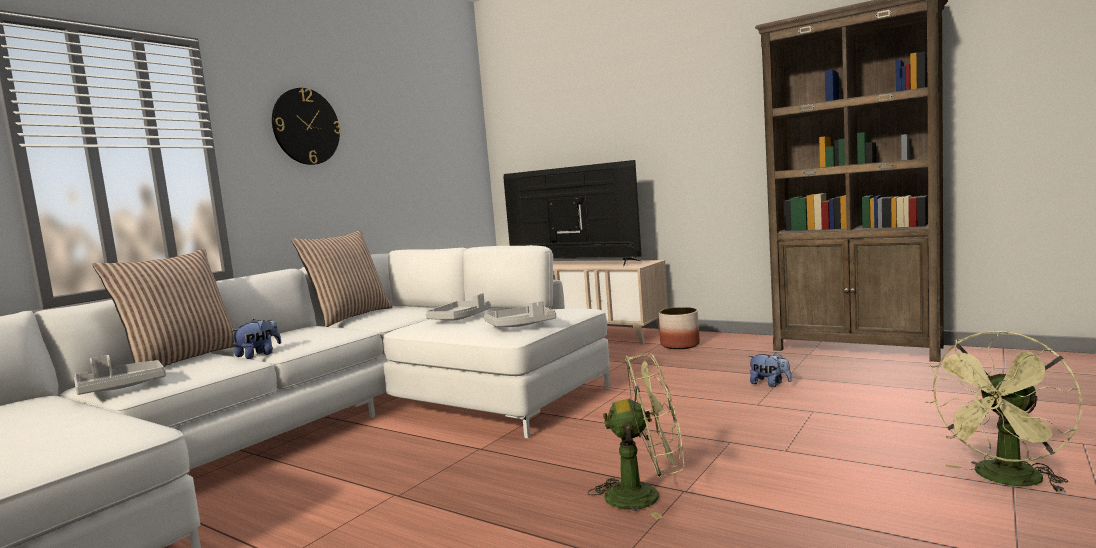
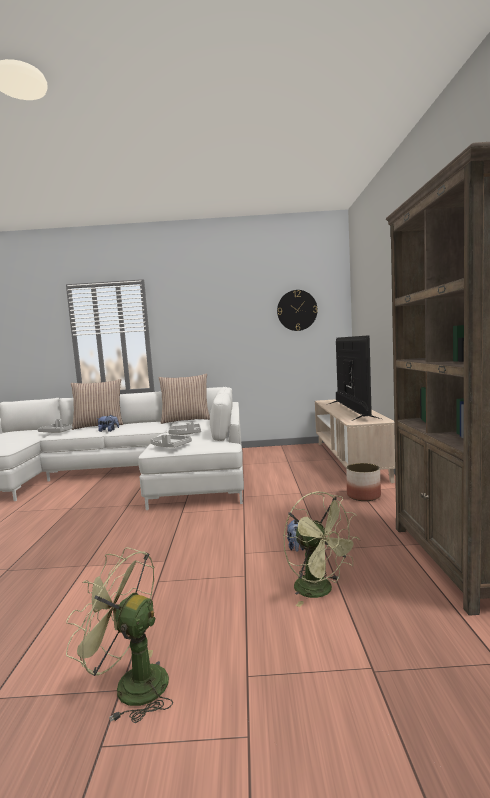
camera: 55 degrees right, 0 degrees up
(306, 126) = (199, 315): wall clock -> wall clock (297, 310)
(644, 495) = (78, 557): green fan -> green fan (320, 591)

